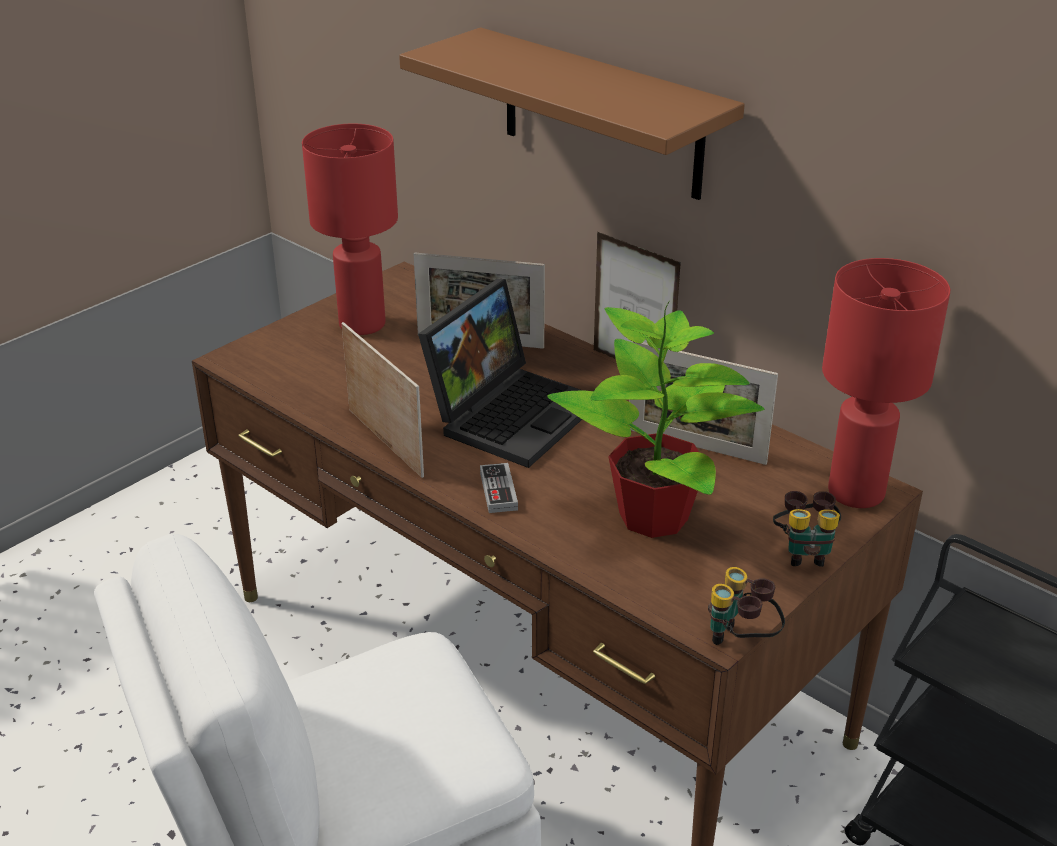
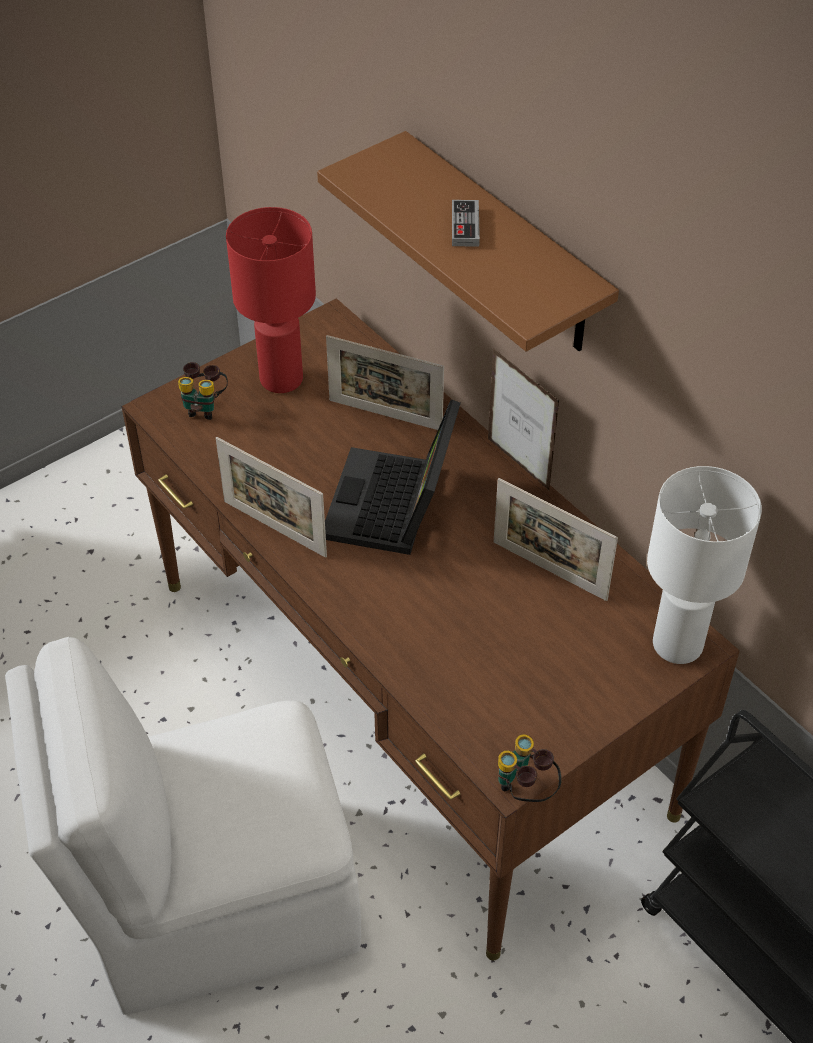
camera: 10 degrees right, 15 degrees up
(385, 442) = (274, 528): picture frame -> picture frame turned 150 degrees clockwise
(498, 491) = (361, 599): game controller -> game controller (465, 226)
(511, 412) = (393, 507): laptop -> laptop turned 150 degrees clockwise
(656, 516) = (491, 647): potted plant -> none
(804, 552) = (609, 705): binoculars -> binoculars (204, 407)
(854, 492) = (676, 644): red table lamp -> white table lamp

